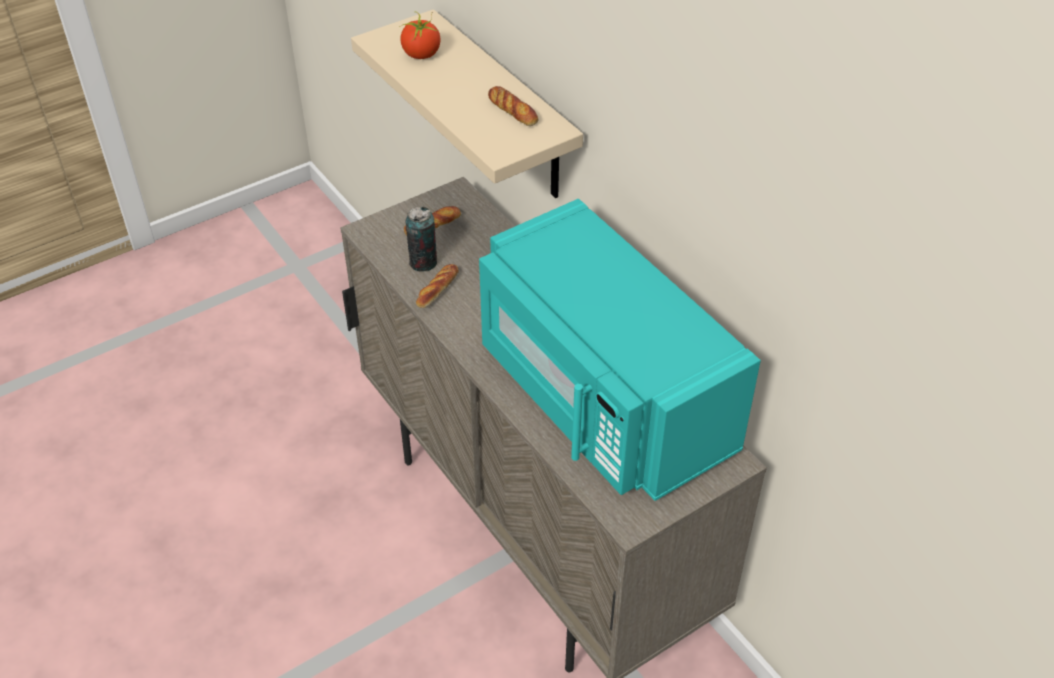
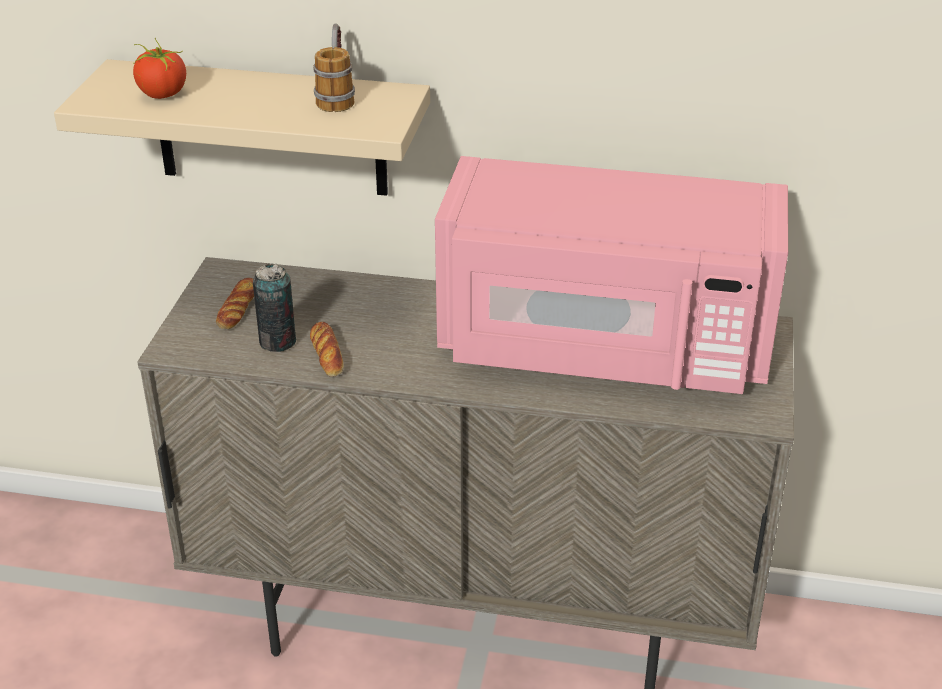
camera: 45 degrees left, 10 degrees down
(513, 110) = (336, 96): bread -> mug
(601, 398) = (604, 348): turquoise microwave -> pink microwave

